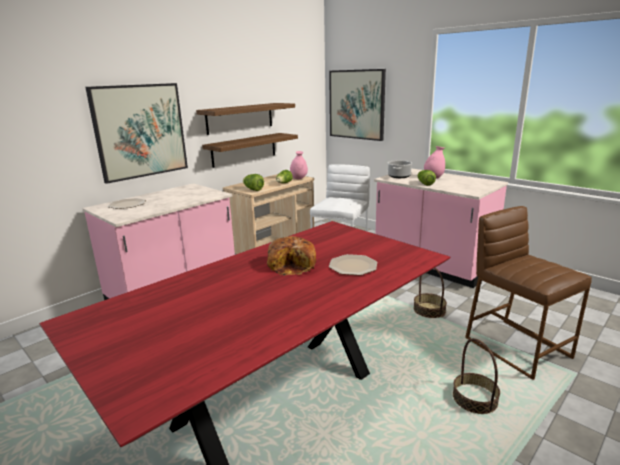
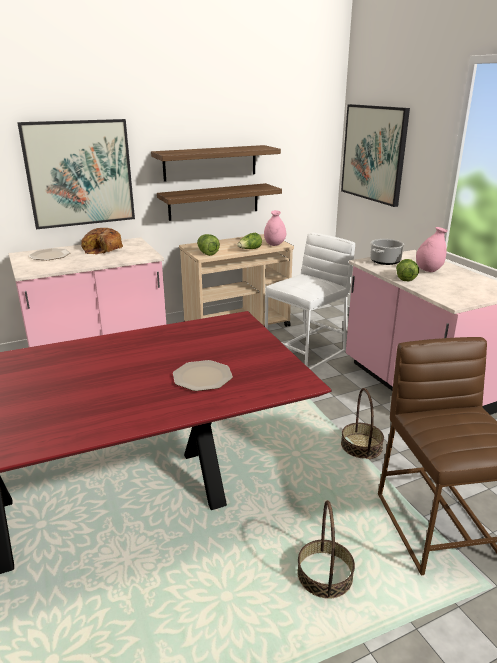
camera: 20 degrees right, 5 degrees up
(293, 265) = (142, 361): bread -> bread (103, 249)

